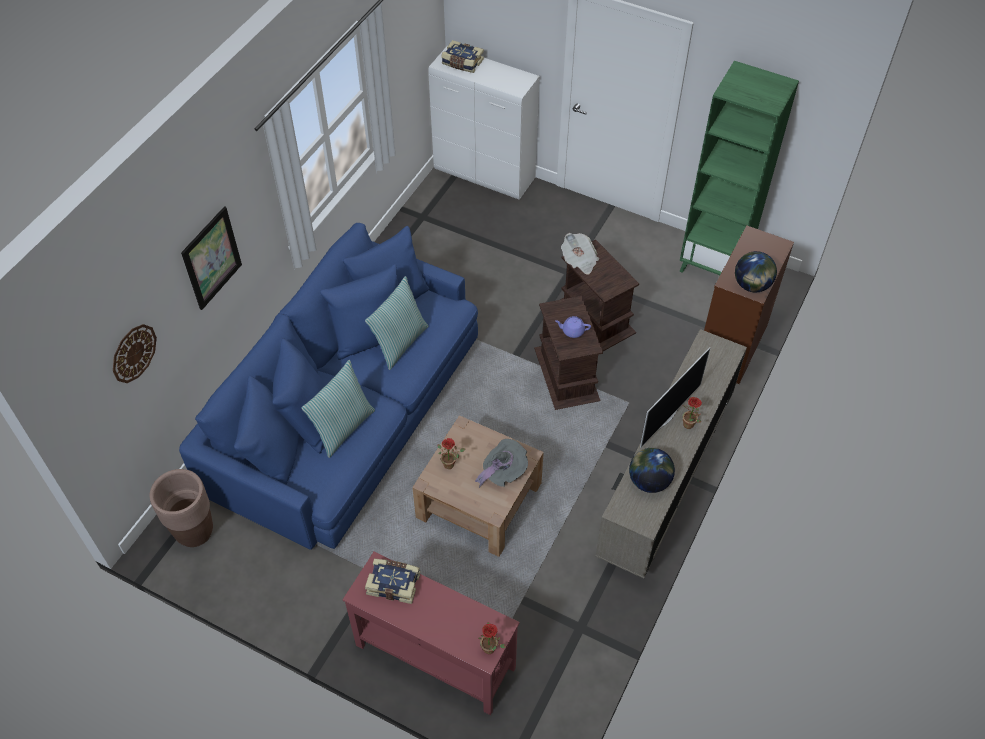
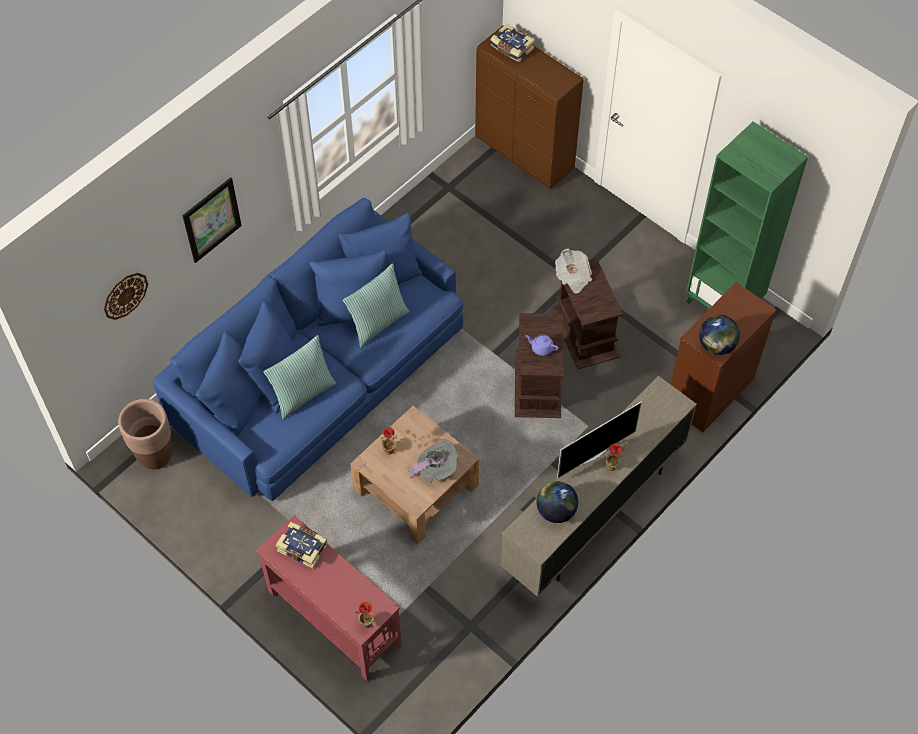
camera: 15 degrees right, 5 degrees up
(485, 175) = (525, 154): white cabinet -> brown cabinet

